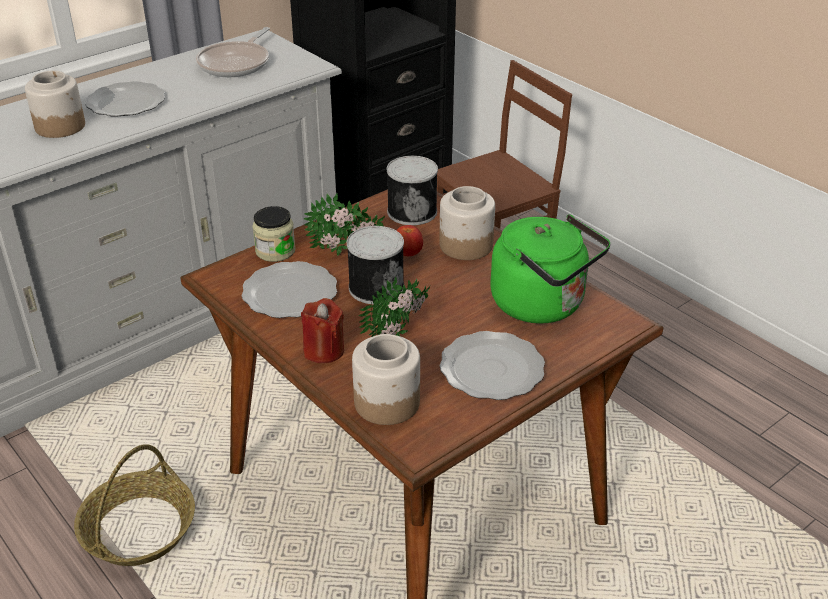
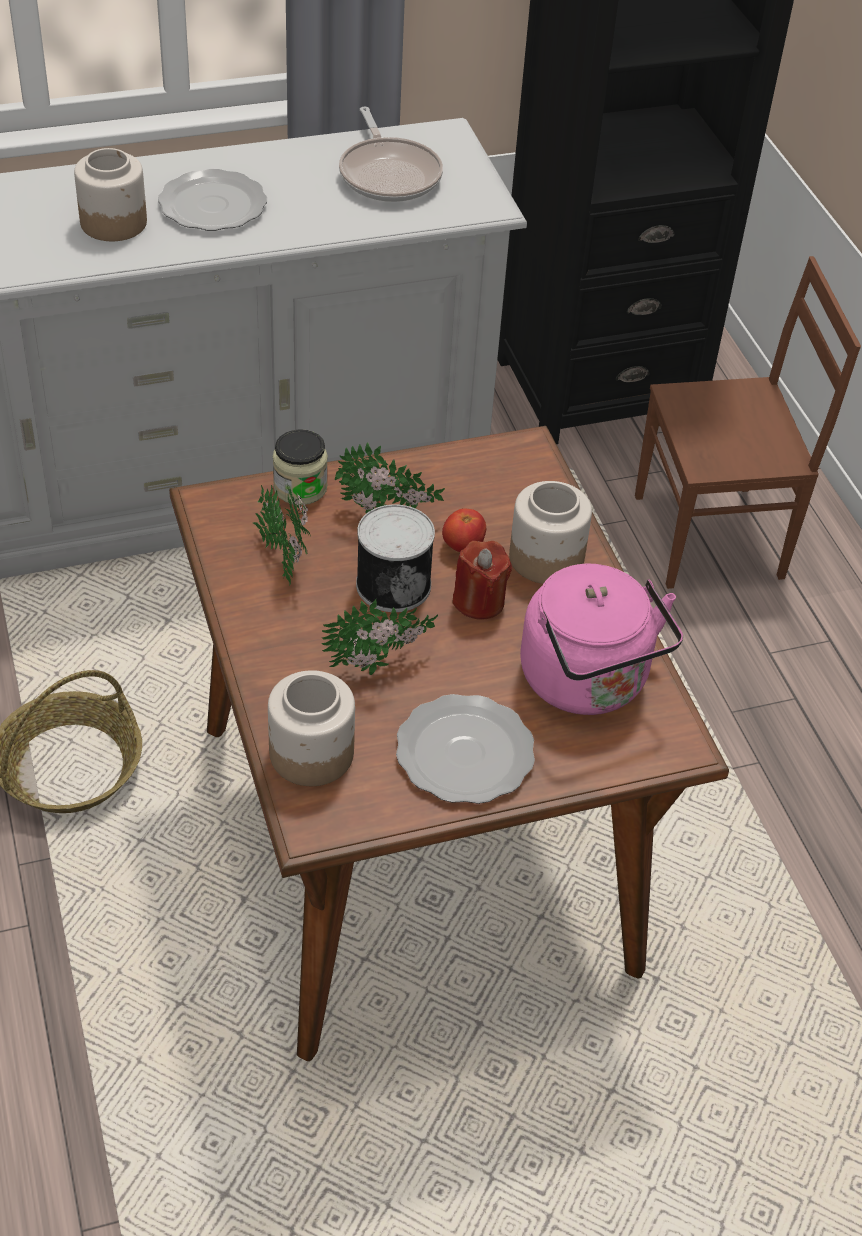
camera: 20 degrees right, 10 degrees up
(236, 64) = (389, 174): frying pan -> frying pan turned 60 degrees counterclockwise
(288, 293) = (282, 557): plate -> potted plant
(324, 350) = (278, 655): red candle -> red candle (479, 601)
(412, 211) = (509, 480): can -> none
(543, 305) = (589, 683): green kettle -> pink kettle

